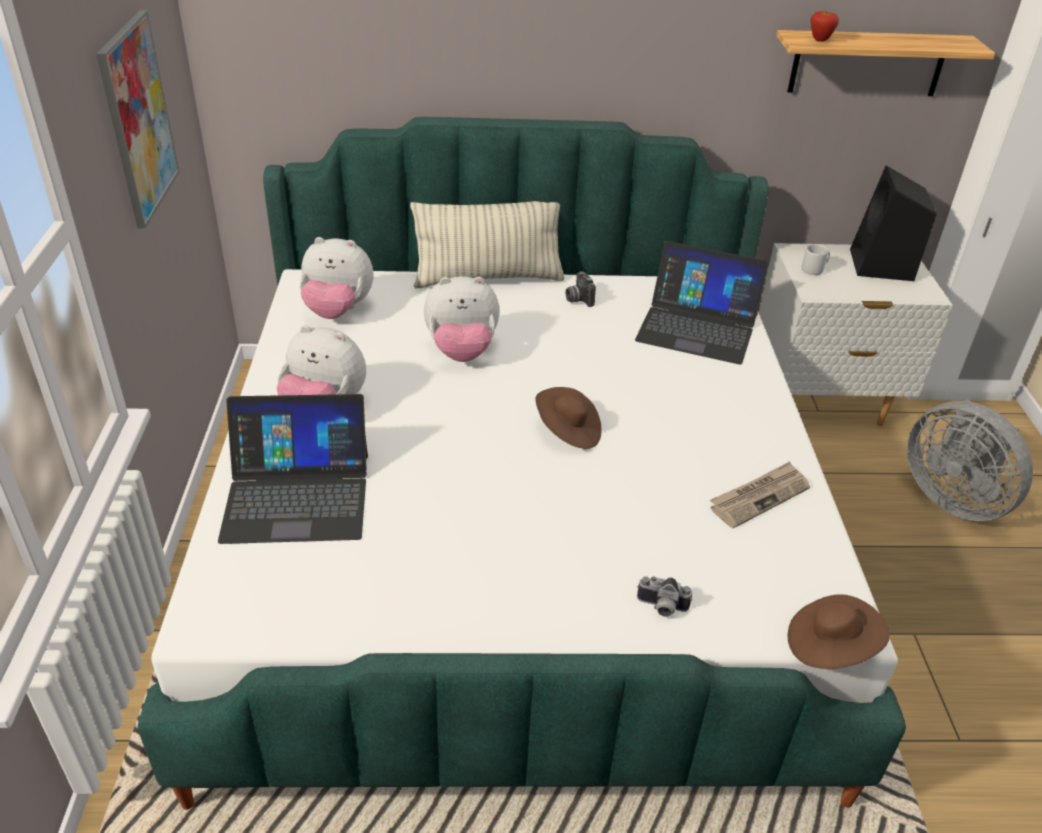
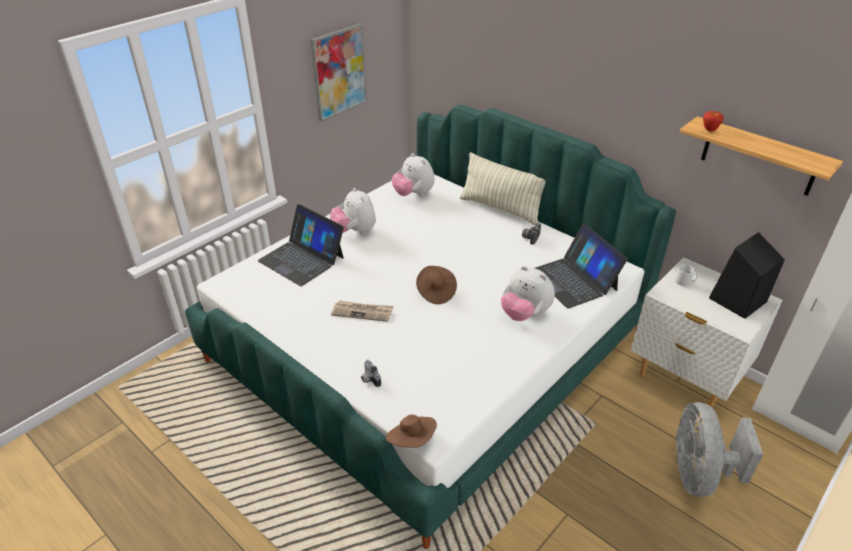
camera: 45 degrees right, 0 degrees up
(462, 352) = (440, 236): plush toy -> plush toy (524, 314)
(759, 496) = (479, 367): newspaper -> newspaper (362, 312)

